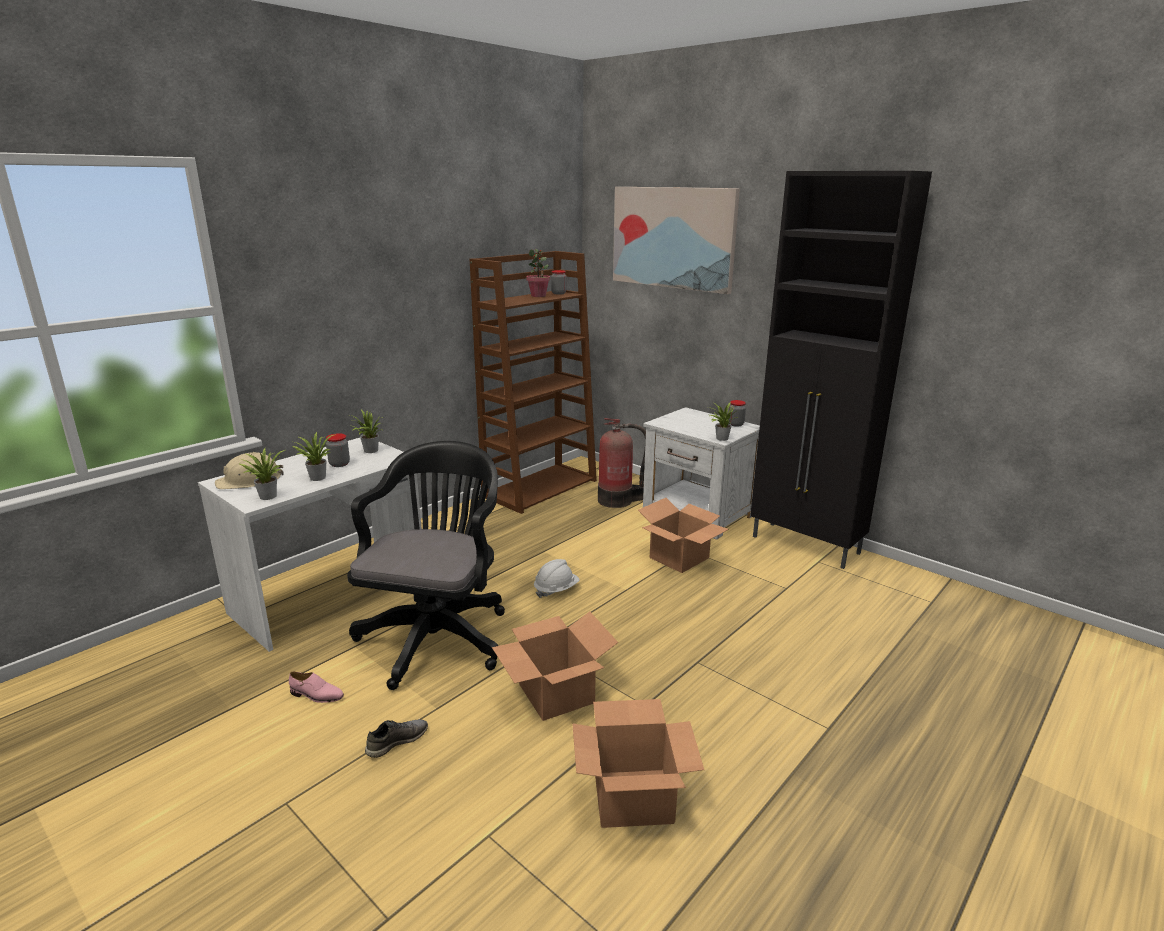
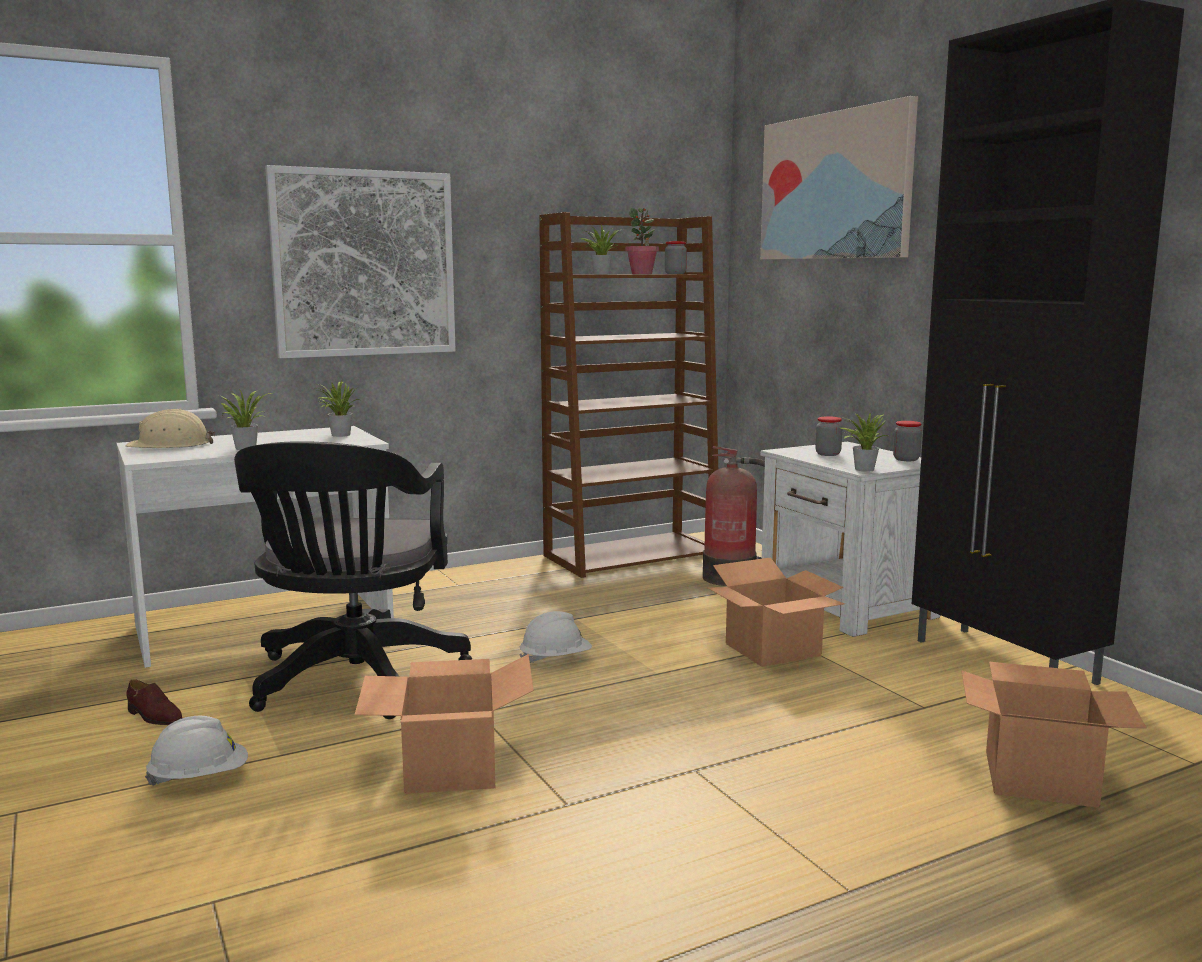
camera: 20 degrees right, 10 degrees down
(267, 496) = (168, 455): potted plant -> potted plant (600, 274)
(316, 695) = (154, 716): pink shoe -> brown shoe
(339, 464) = (287, 441): jar -> jar (828, 454)
(354, 310) = (364, 263): none -> picture
(397, 741) = (199, 778): grey shoe -> white hard hat
(437, 635) = (354, 682): black office chair -> black office chair turned 150 degrees clockwise
(632, 798) = (447, 906): cardboard box -> cardboard box (1038, 779)

